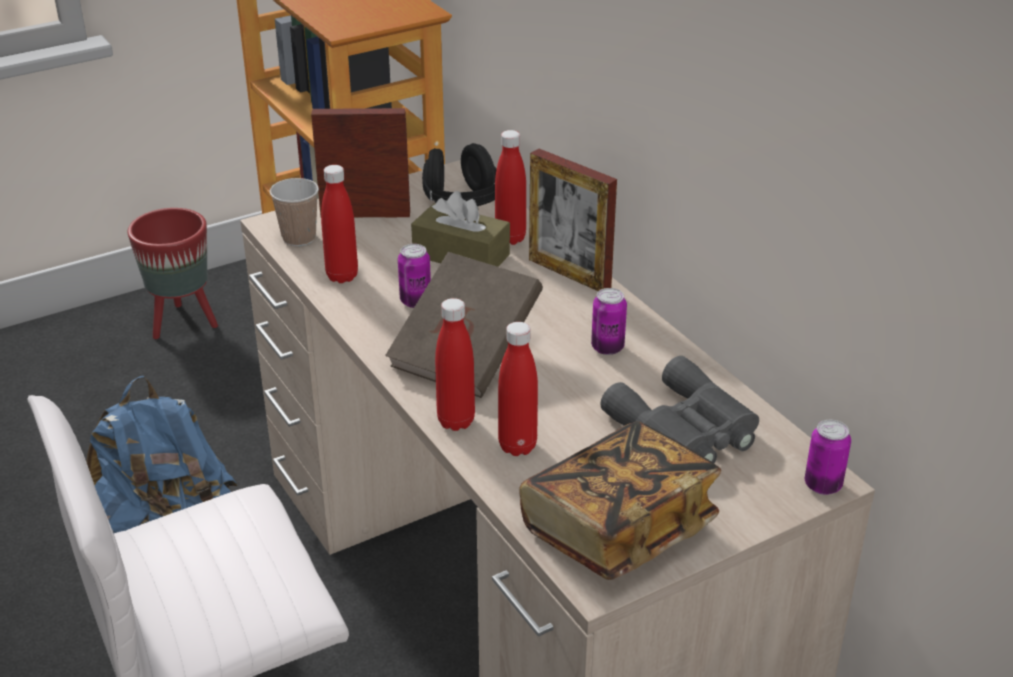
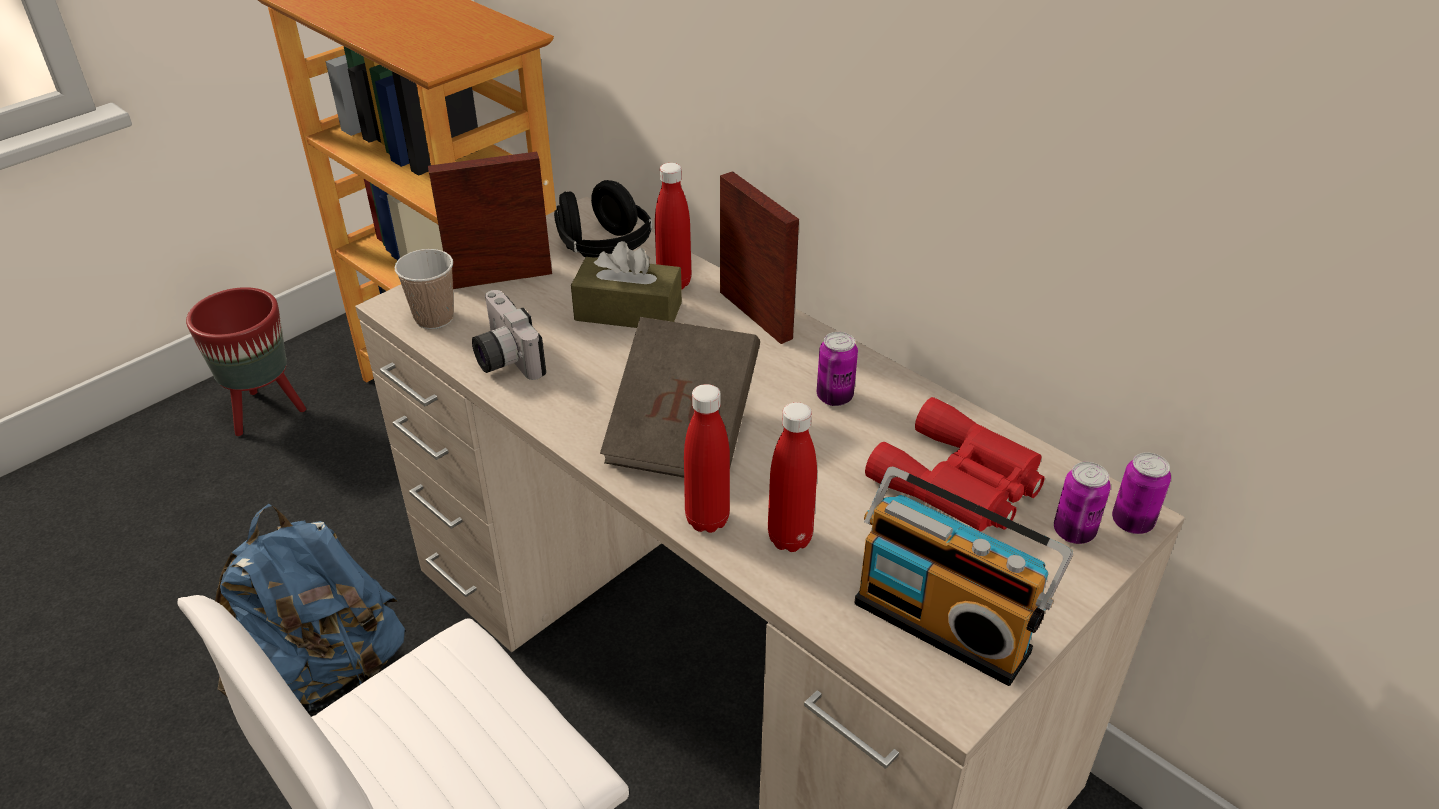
camera: 15 degrees left, 5 degrees up
(342, 276) = (503, 358): red bottle -> camera
(415, 301) = (600, 376): can -> can (1073, 532)
(569, 273) = (755, 315): picture frame -> picture frame turned 150 degrees counterclockwise
(618, 528) = (945, 622): book -> radio
(685, 430) = (961, 483): grey binoculars -> red binoculars

